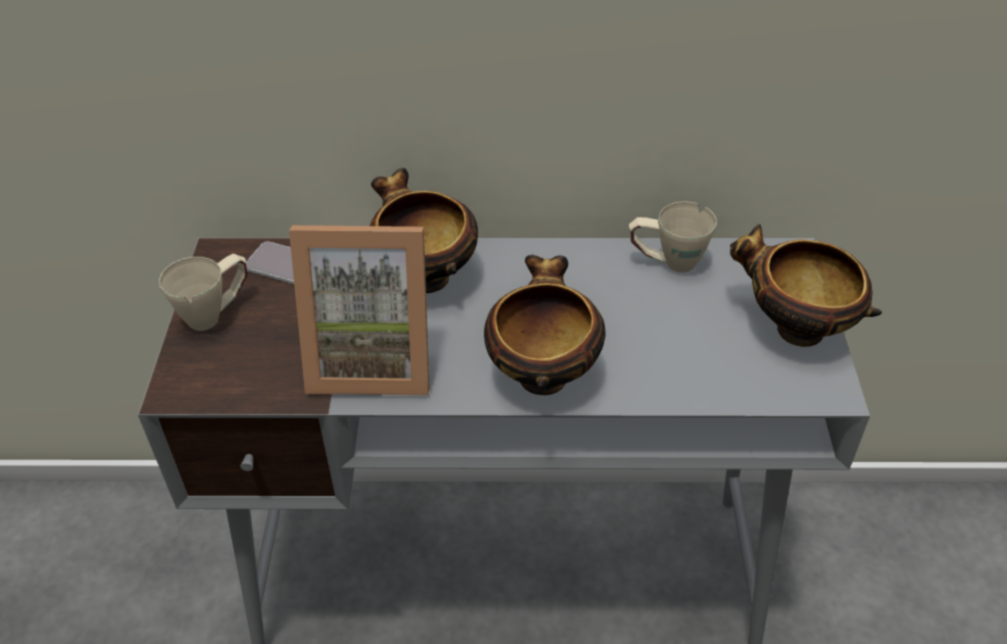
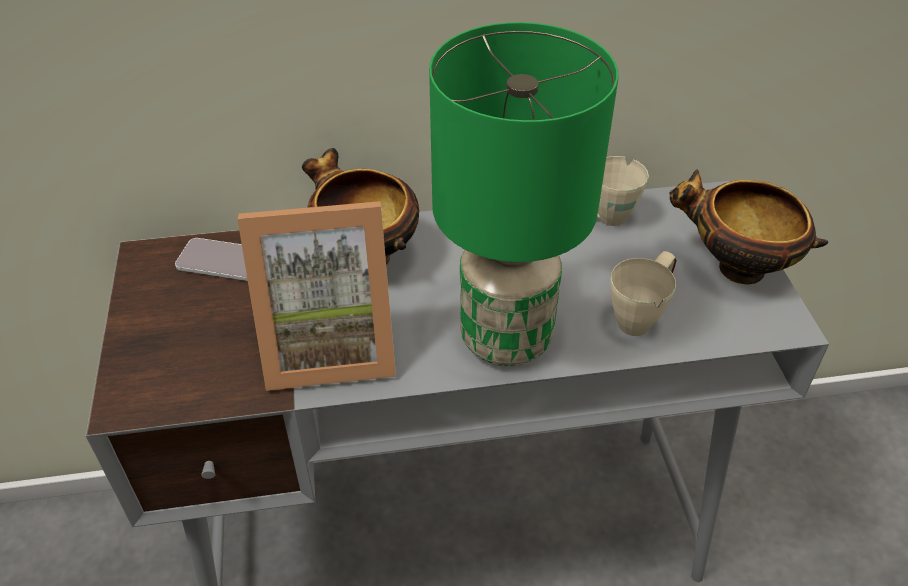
camera: 10 degrees left, 0 degrees up
(216, 313) = (153, 317): beige mug -> beige mug (640, 316)
(541, 373) = (505, 340): bowl -> green table lamp

